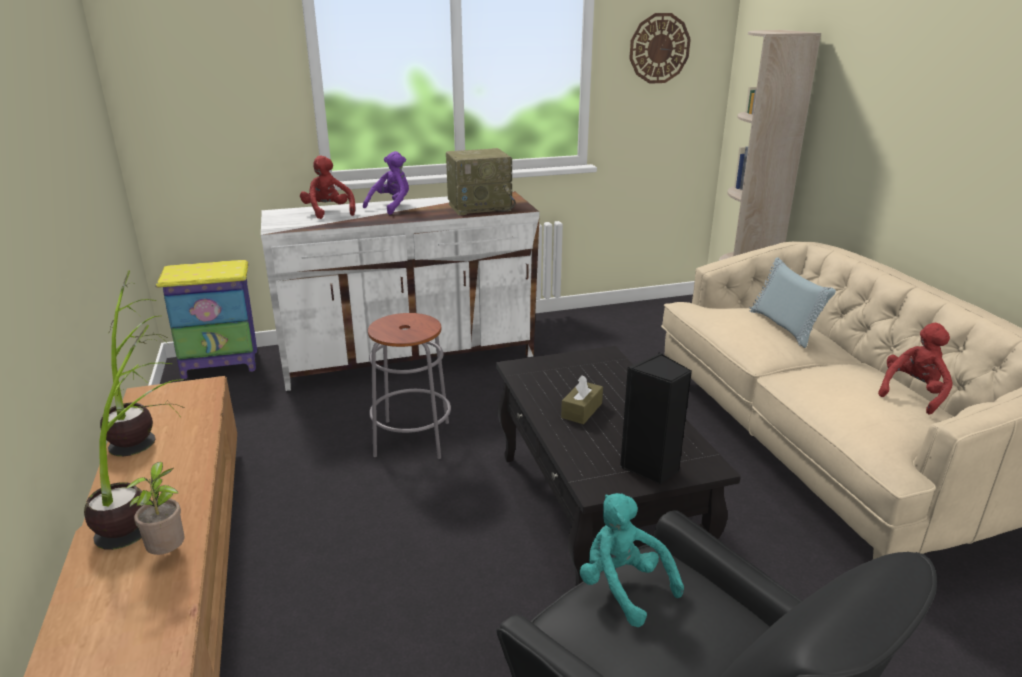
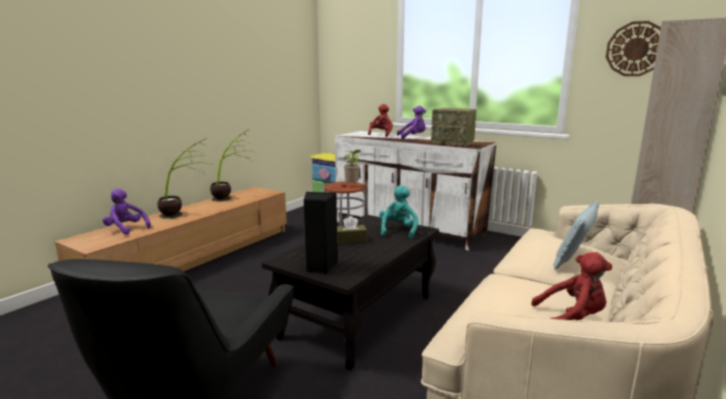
camera: 50 degrees right, 10 degrees down
(111, 617) = (126, 229): none -> purple plush toy
(170, 552) = (166, 223): potted plant -> potted plant (352, 186)
(622, 587) = (221, 296): turquoise plush toy -> turquoise plush toy (398, 231)

